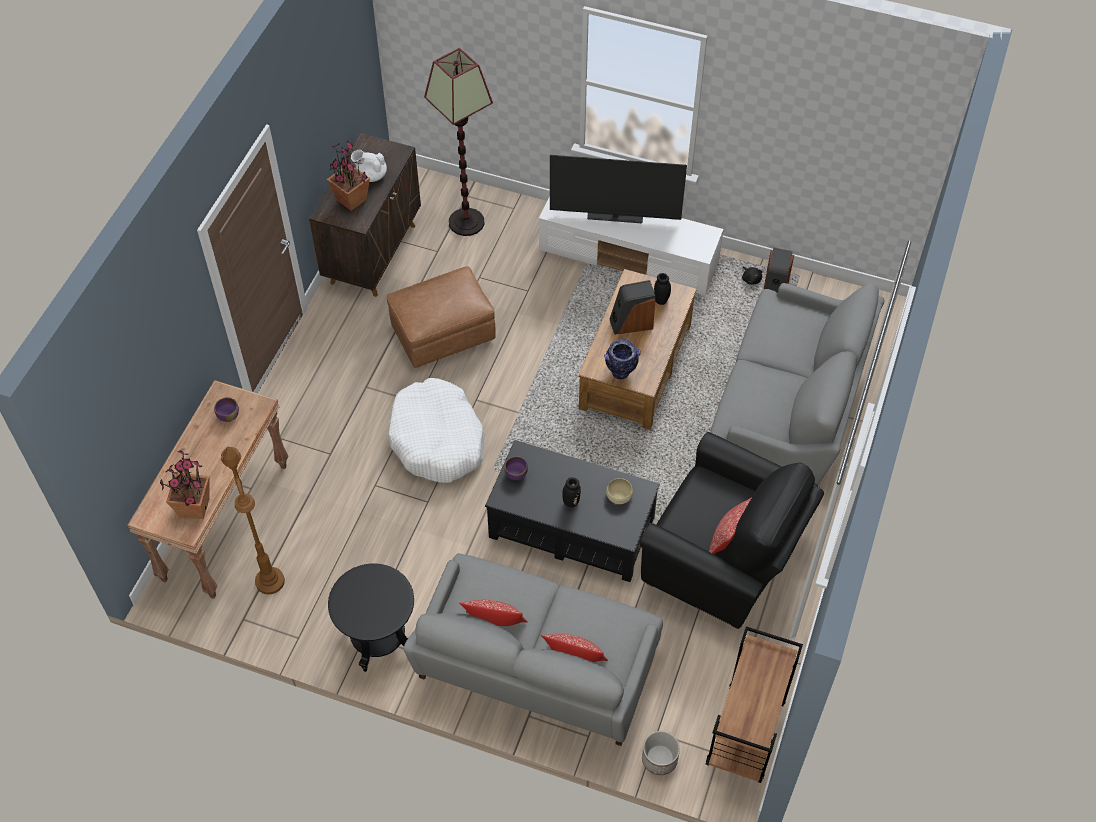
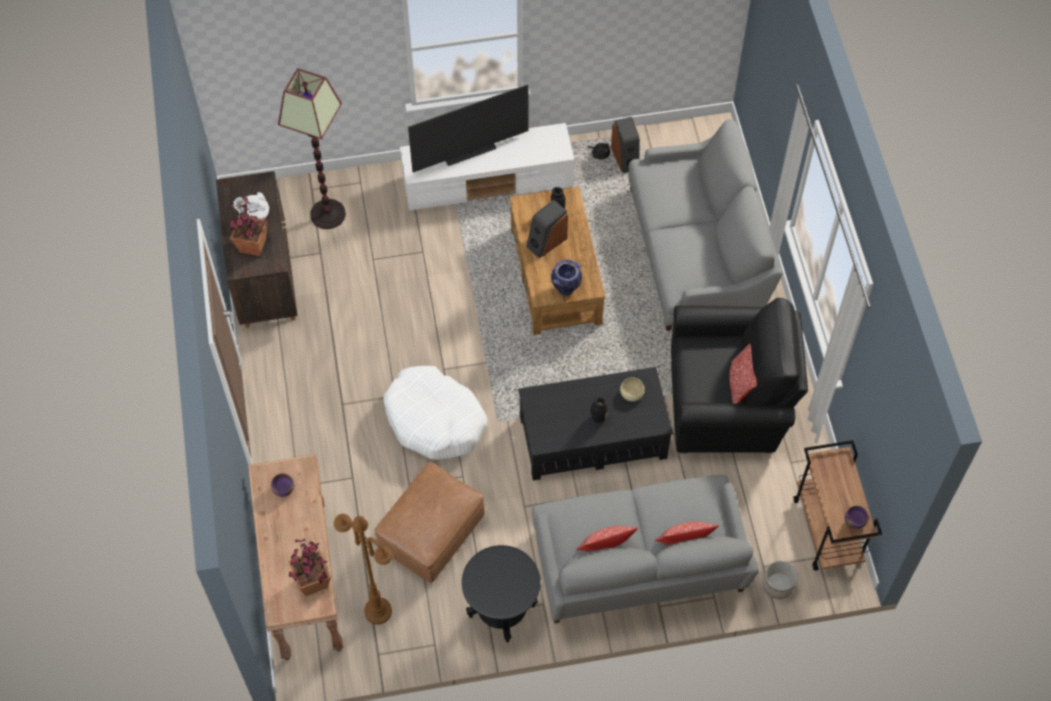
camera: 30 degrees left, 5 degrees up
(443, 334) = (376, 325): brown ottoman -> brown ottoman (431, 533)
(516, 474) = (539, 416): purple bowl -> purple bowl (854, 521)

